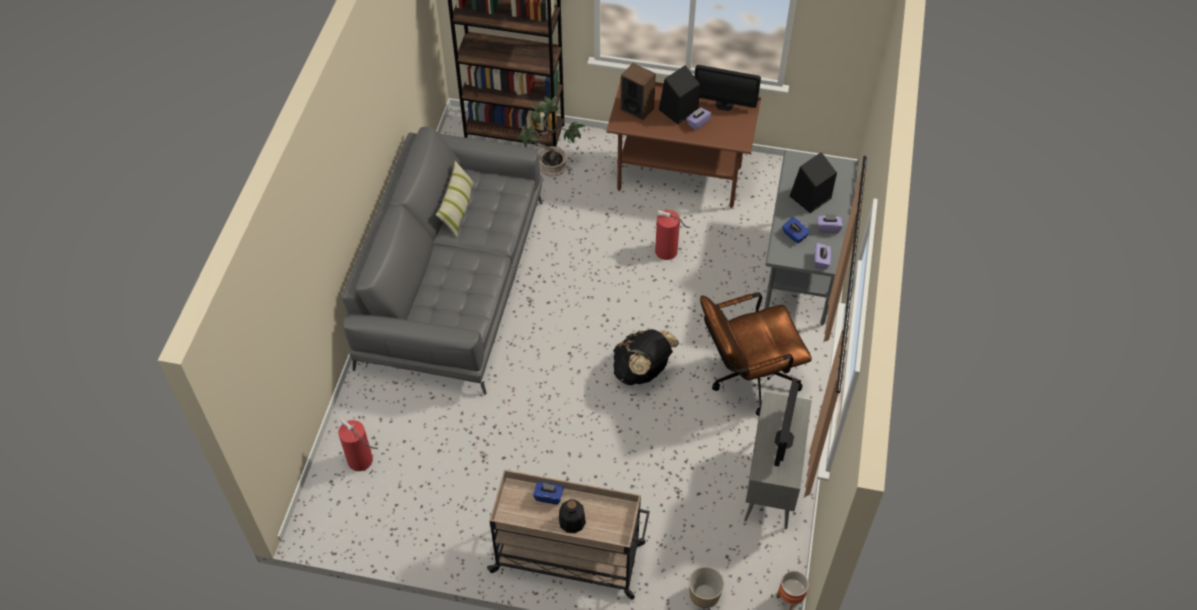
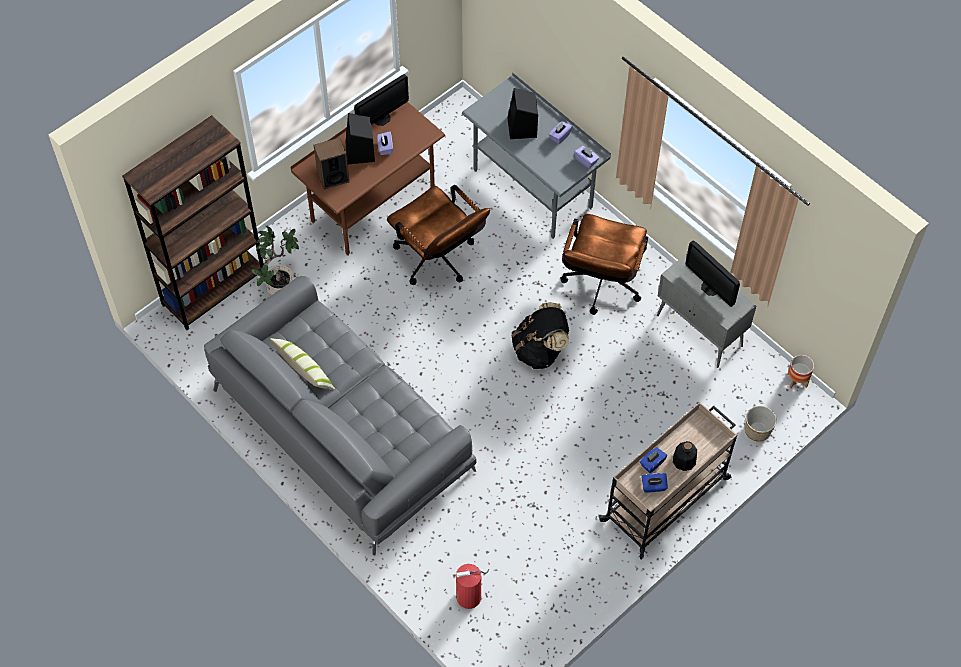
camera: 55 degrees left, 5 degrees up
(667, 251) = (439, 261): fire extinguisher -> brown office chair
(794, 235) = (549, 161): blue tissue box -> blue tissue box (653, 487)

